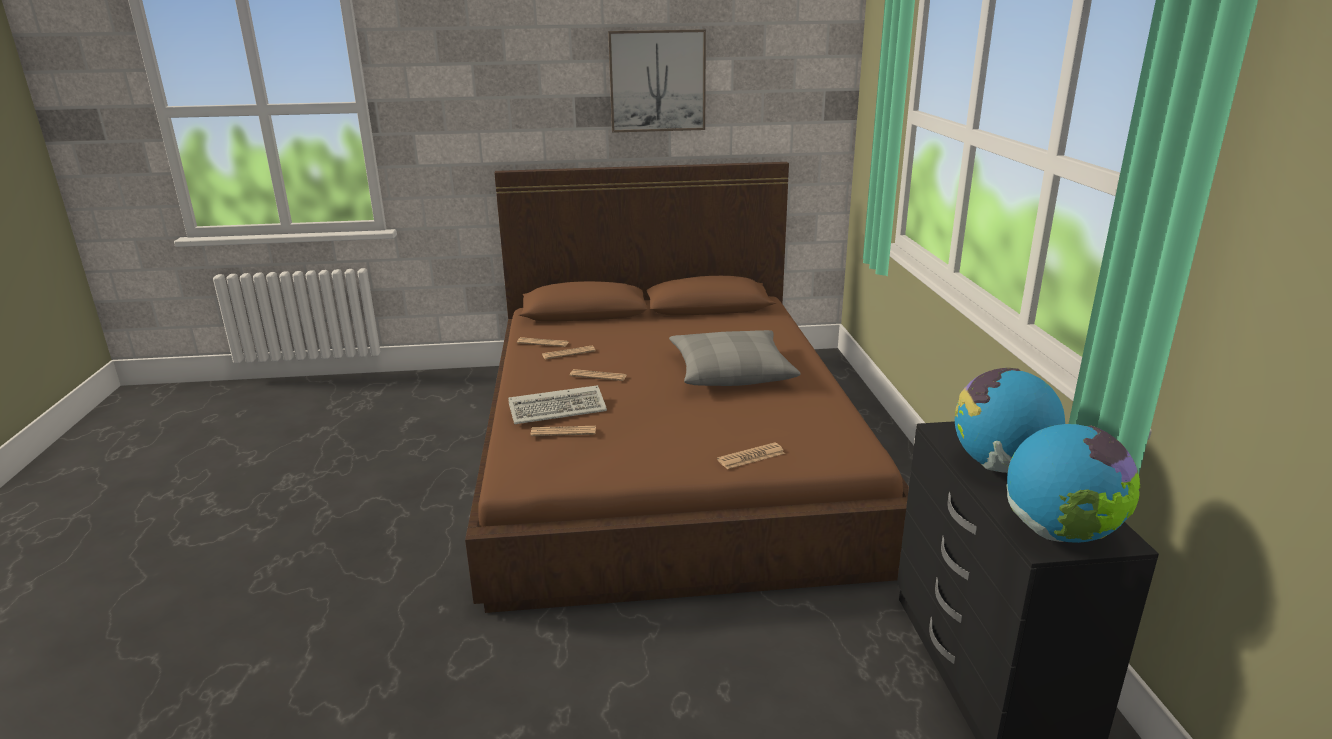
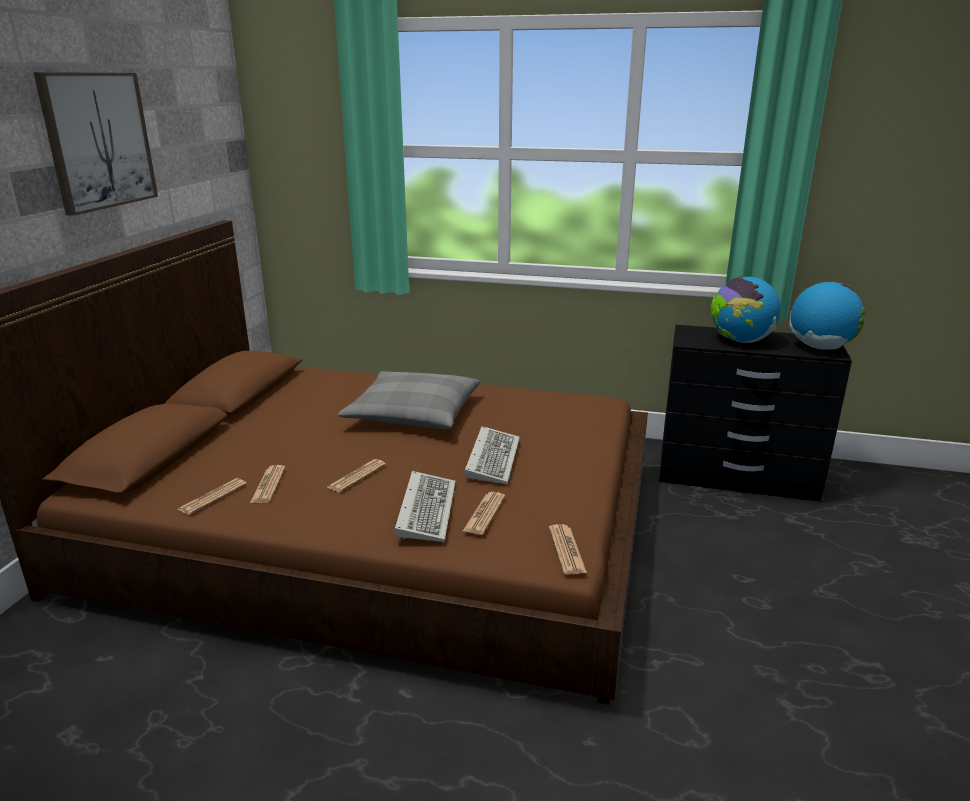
camera: 70 degrees left, 0 degrees up
(665, 418) = (492, 458): none -> keyboard
(751, 457) = (585, 438): newspaper -> newspaper (567, 550)

